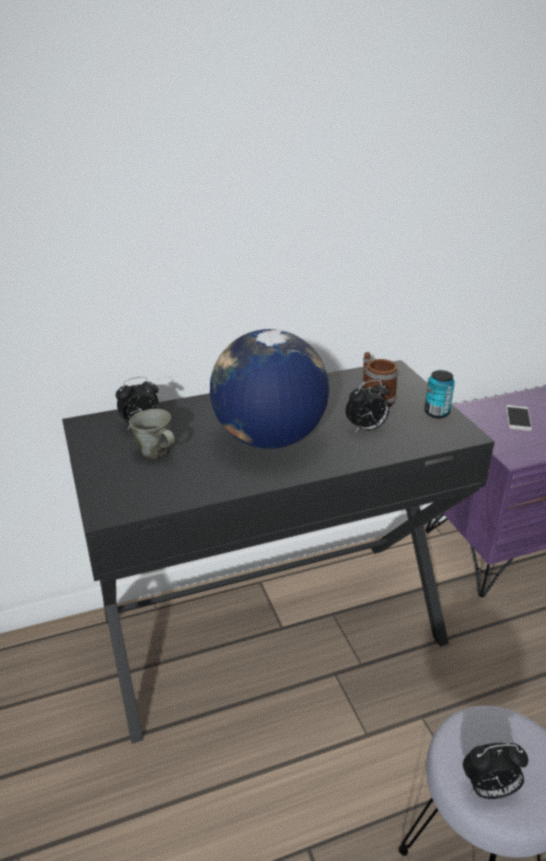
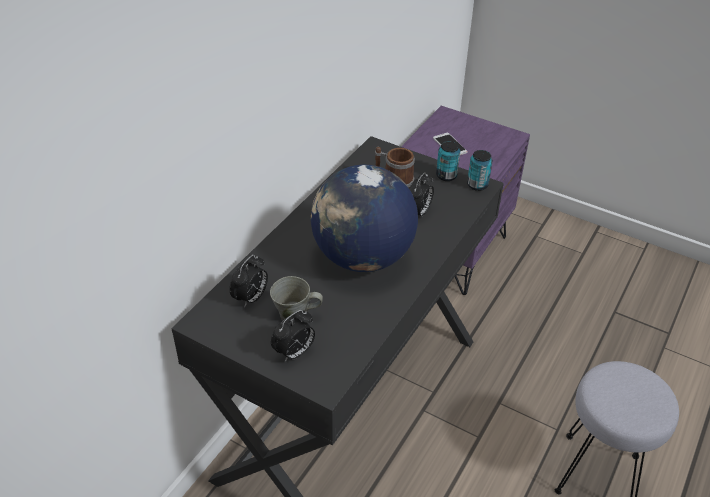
camera: 40 degrees left, 10 degrees up
(461, 432) = (477, 185): none -> can
(488, 789) = (637, 415): alarm clock -> alarm clock (294, 353)

